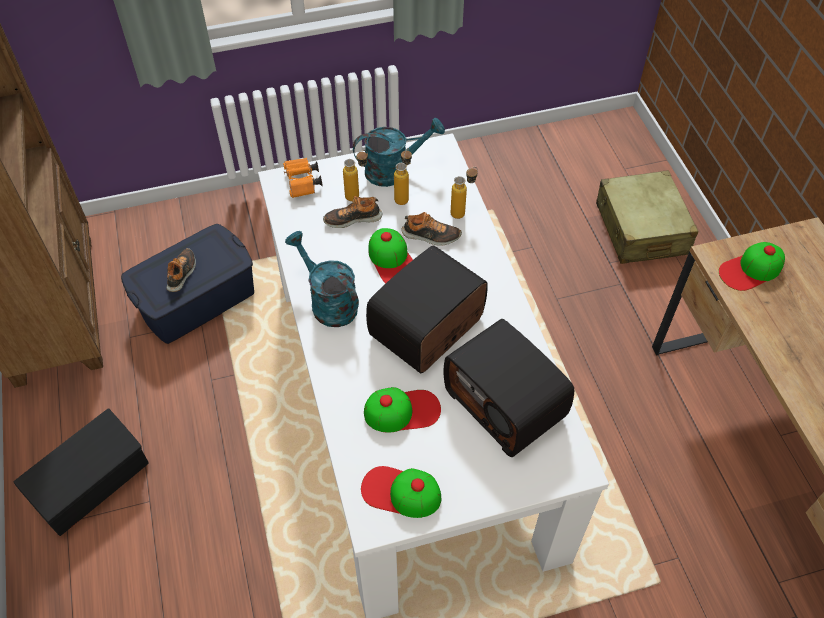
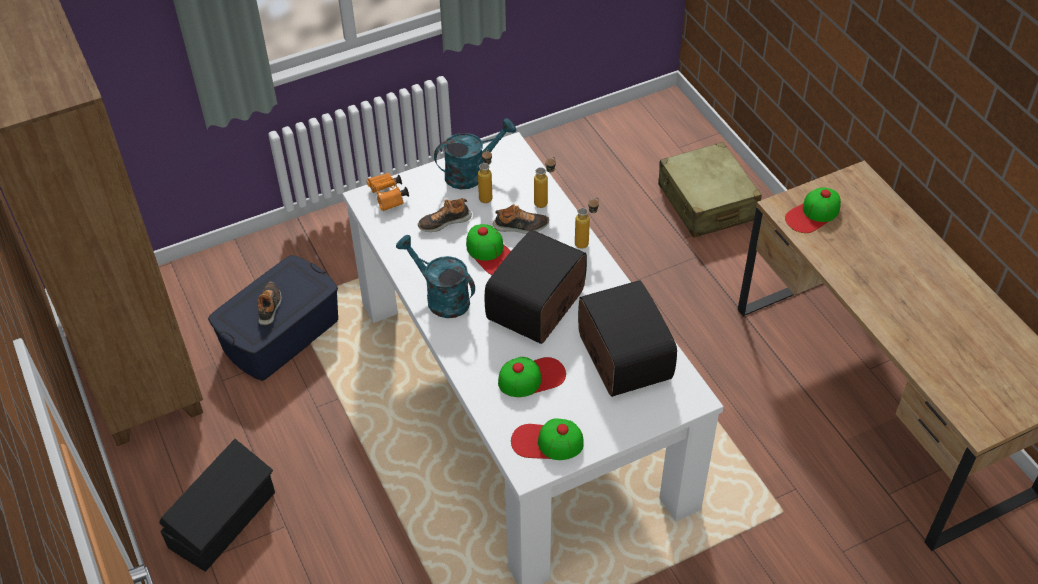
camera: 10 degrees left, 5 degrees down
(357, 194) = (443, 200): bottle -> bottle (586, 241)
(506, 403) = (622, 356): radio -> radio turned 150 degrees counterclockwise

